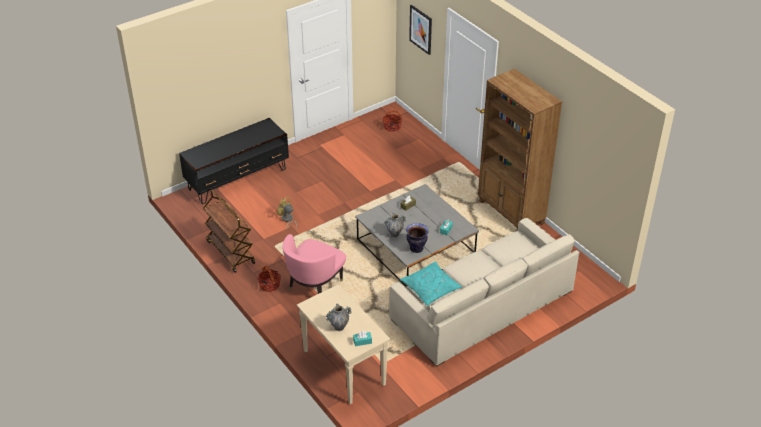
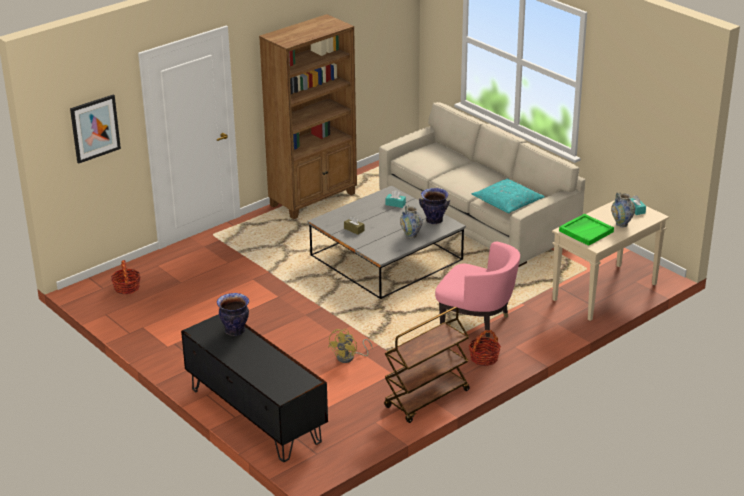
camera: 95 degrees left, 10 degrees down
(262, 137) = (235, 331): none -> vase
(332, 303) = (586, 231): none -> green tray

